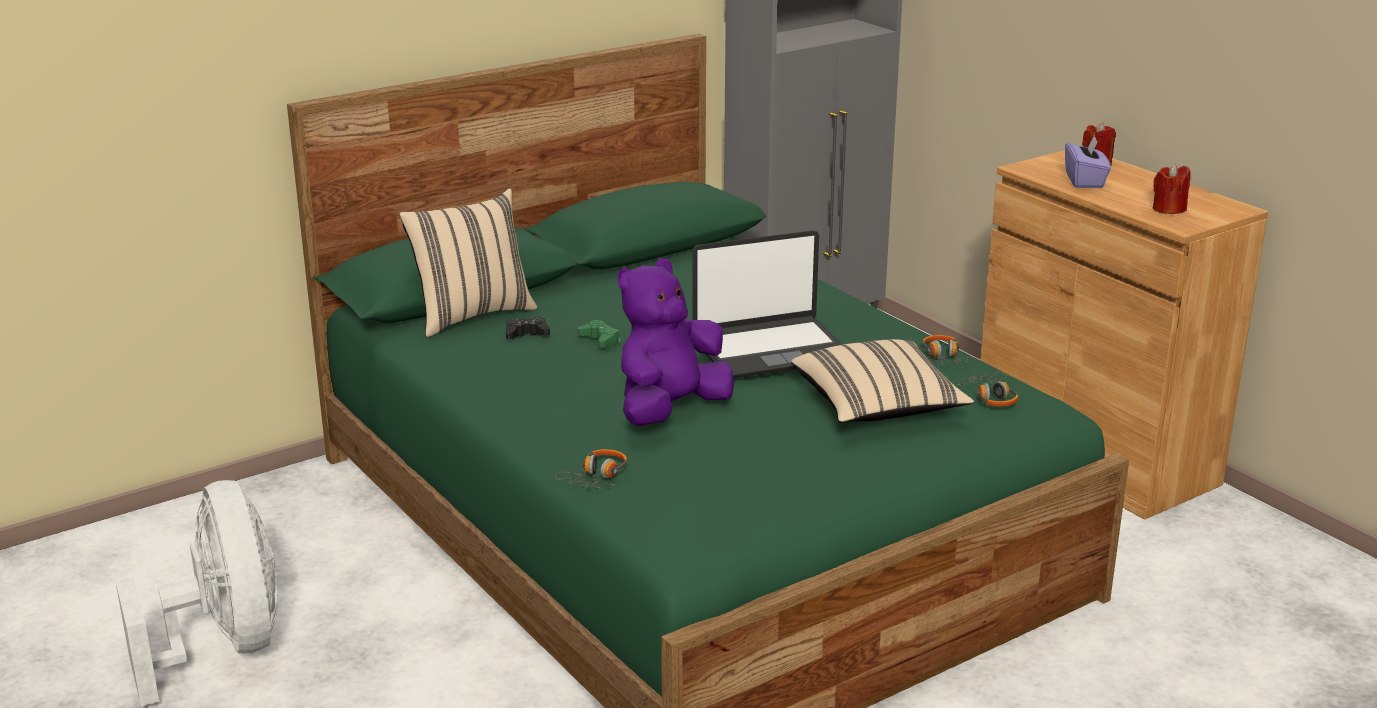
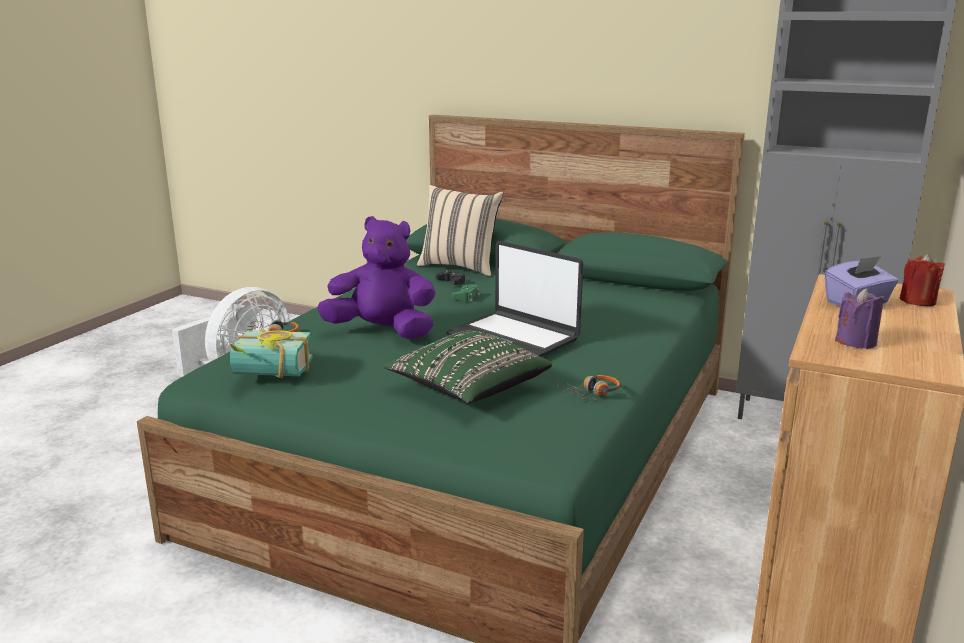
camera: 60 degrees right, 5 degrees down
(753, 497) = (270, 374): none -> book
(878, 408) = (467, 389): beige pillow -> green pillow
(991, 397) = (540, 424): headphones -> none
(1168, 209) = (856, 342): red candle -> purple candle

